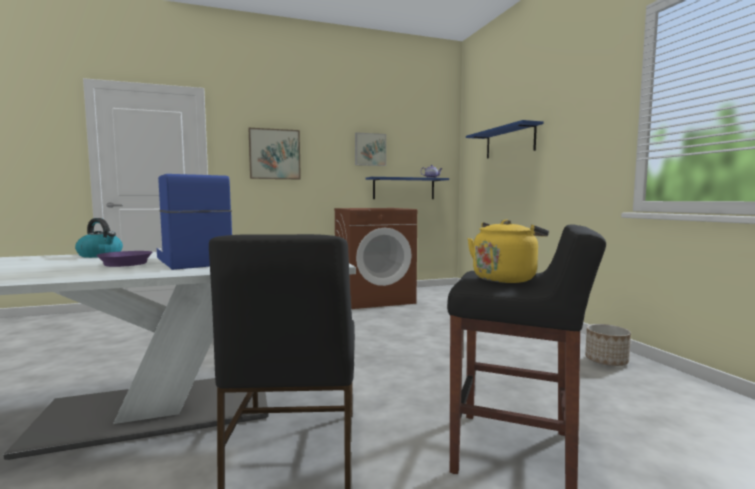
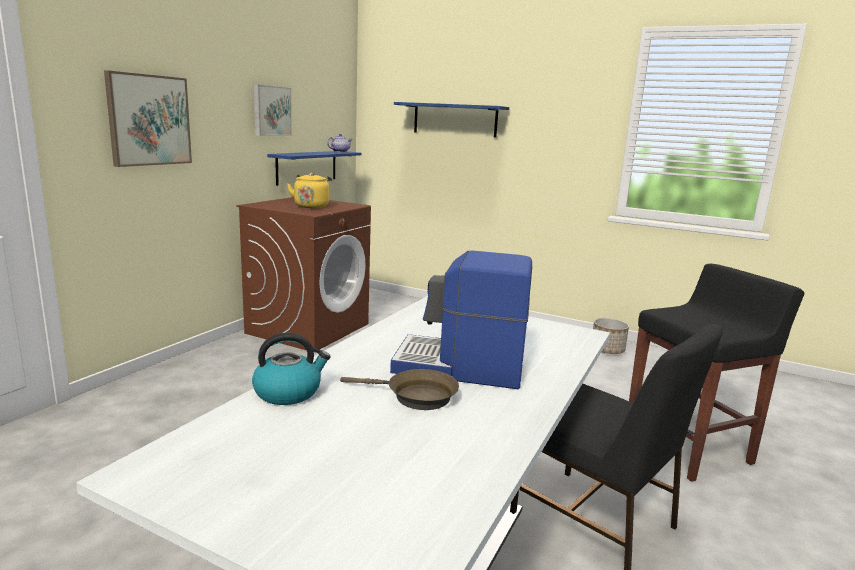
camera: 45 degrees left, 10 degrees up
(125, 263) = (416, 396): purple frying pan -> brown frying pan
(505, 278) = (703, 319): yellow kettle -> yellow kettle (311, 206)

